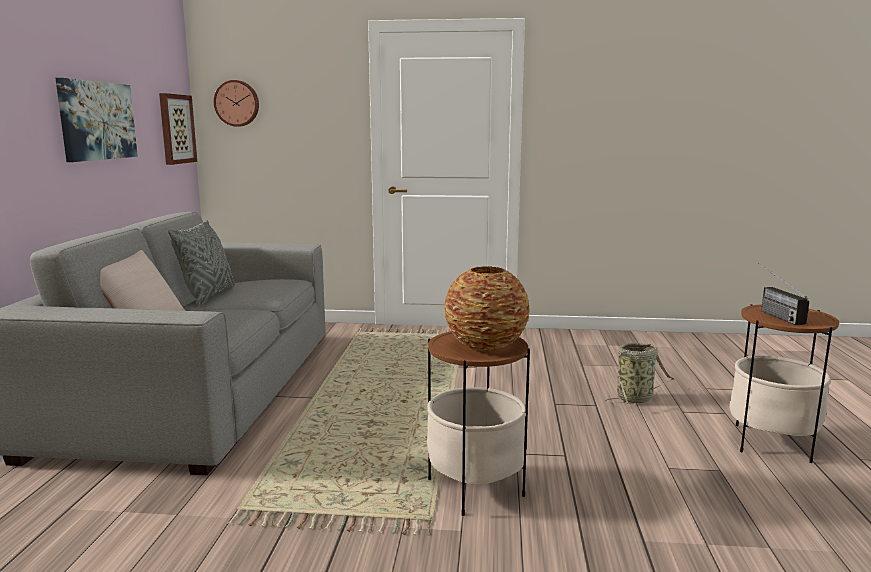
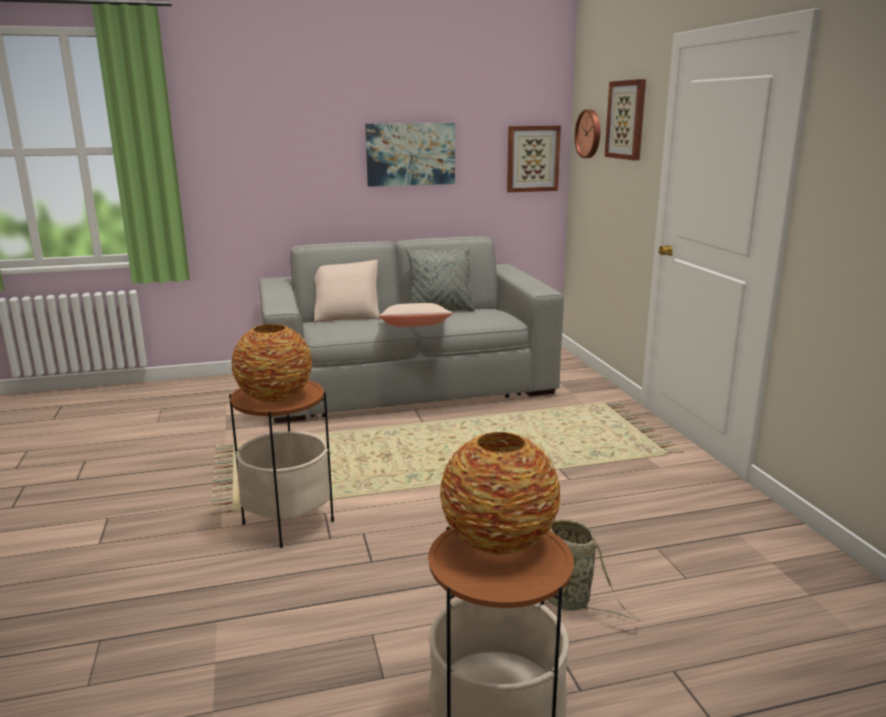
camera: 70 degrees right, 5 degrees up
(259, 307) = (414, 329): none -> beige pillow
(306, 89) = (627, 120): none -> picture
(772, 313) = (498, 541): radio -> vase

